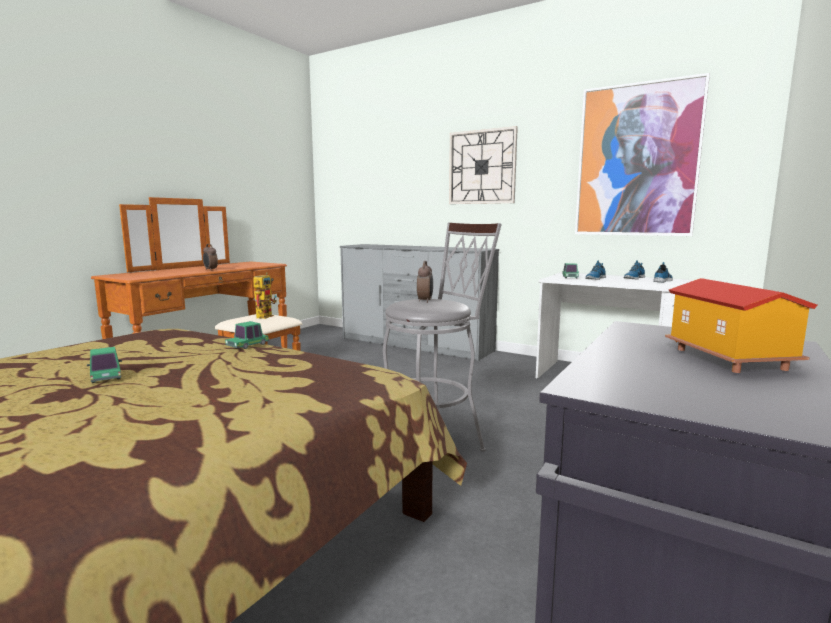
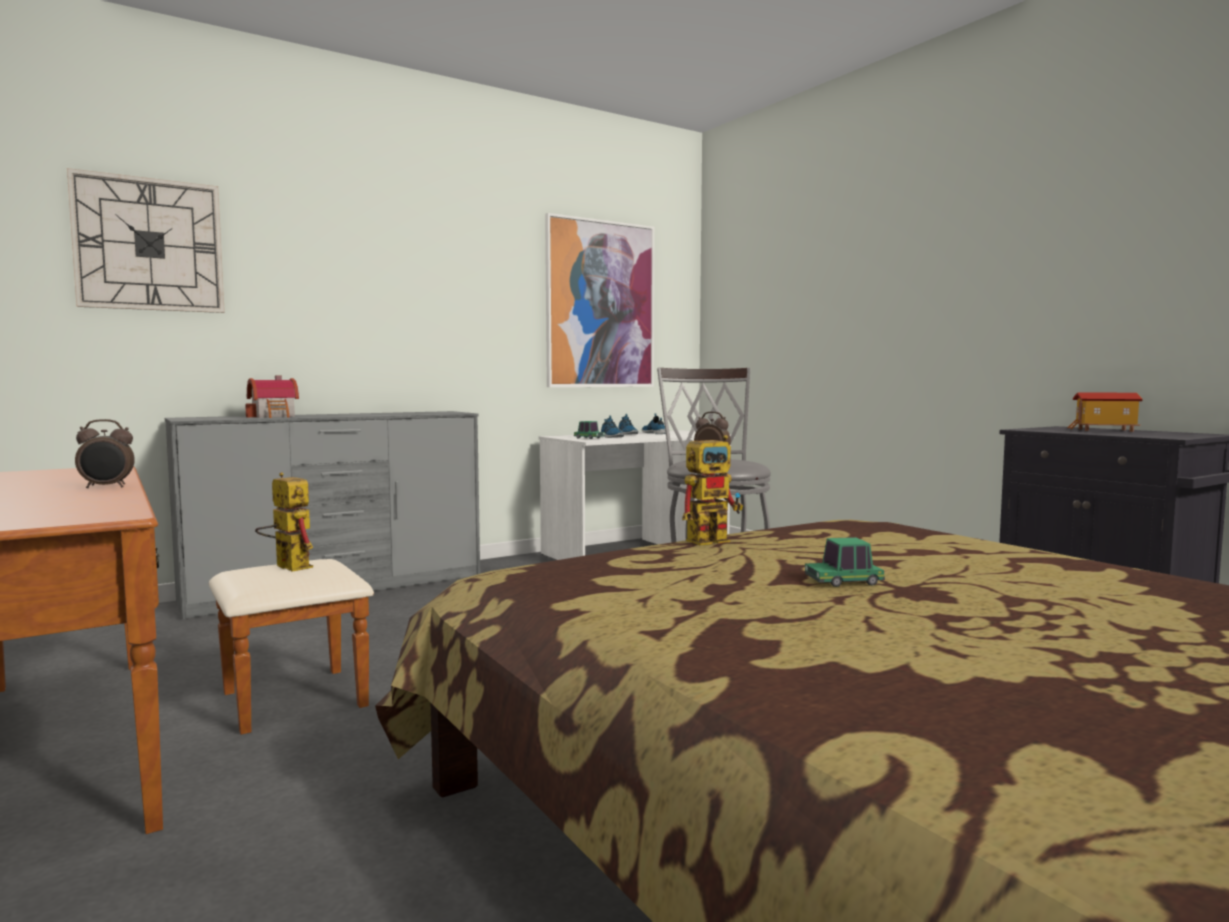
camera: 65 degrees left, 5 degrees down
(247, 345) = (713, 539): toy car -> toy robot
(389, 246) = (275, 416): none -> toy house
(482, 167) = (417, 290): wall clock -> wall clock (149, 244)

